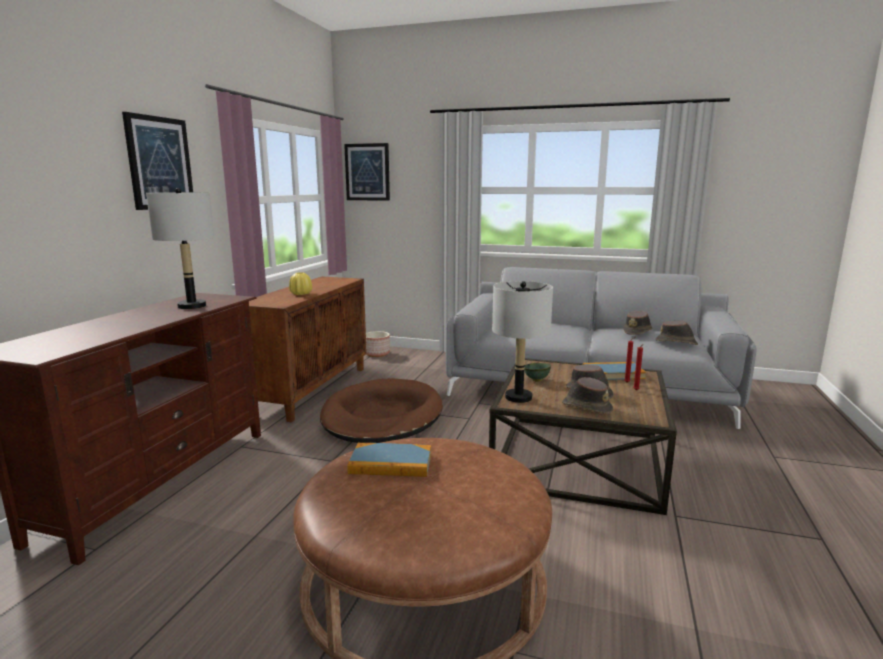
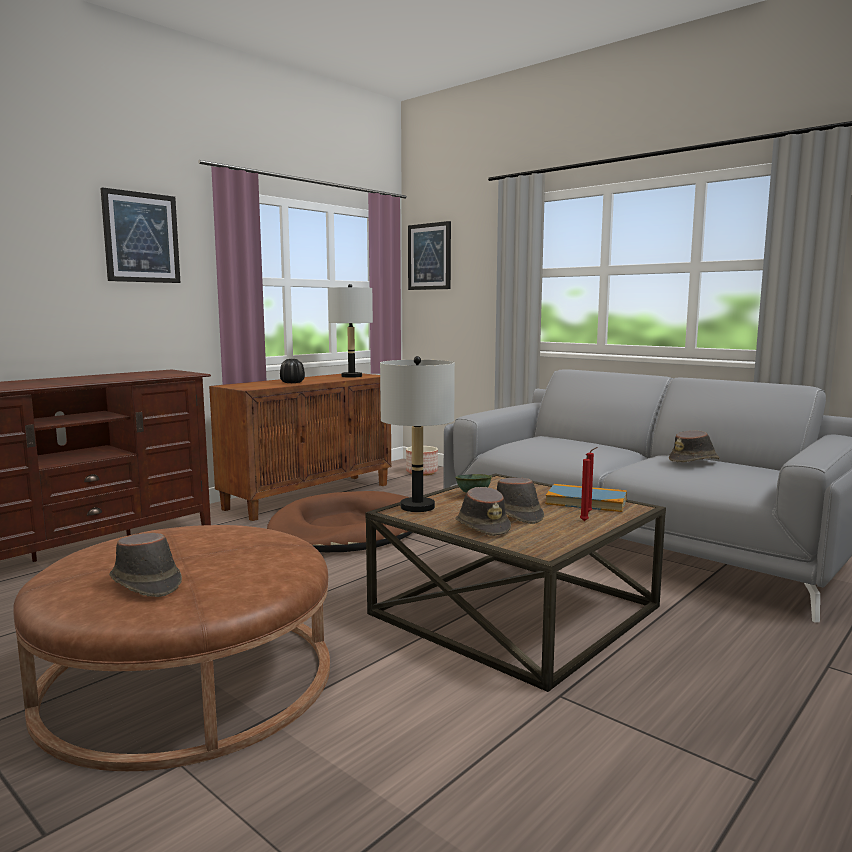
camera: 25 degrees right, 5 degrees down
(192, 306) = (136, 376): grey table lamp -> grey table lamp (352, 376)
(301, 294) = (292, 382): yellow vase -> black vase
(390, 463) = (181, 539): book -> none
(676, 342) = (735, 478): brown hat -> brown hat (145, 583)

